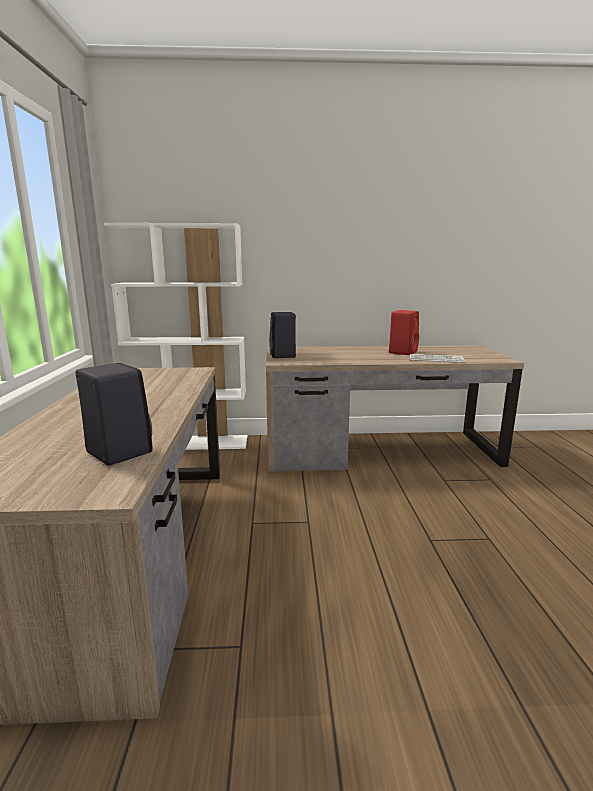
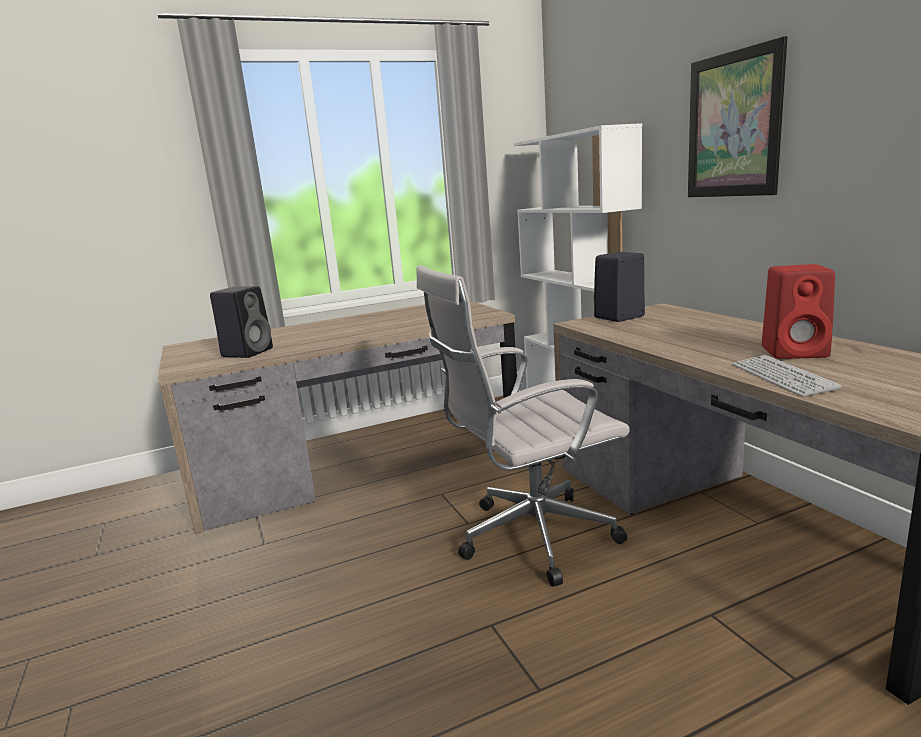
camera: 70 degrees right, 0 degrees up
(314, 237) = (733, 125): none -> picture
(346, 505) = (529, 538): none -> white office chair

